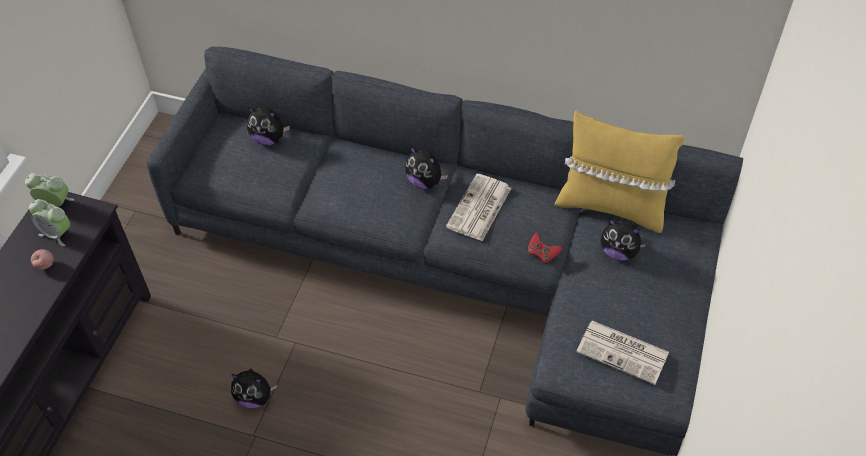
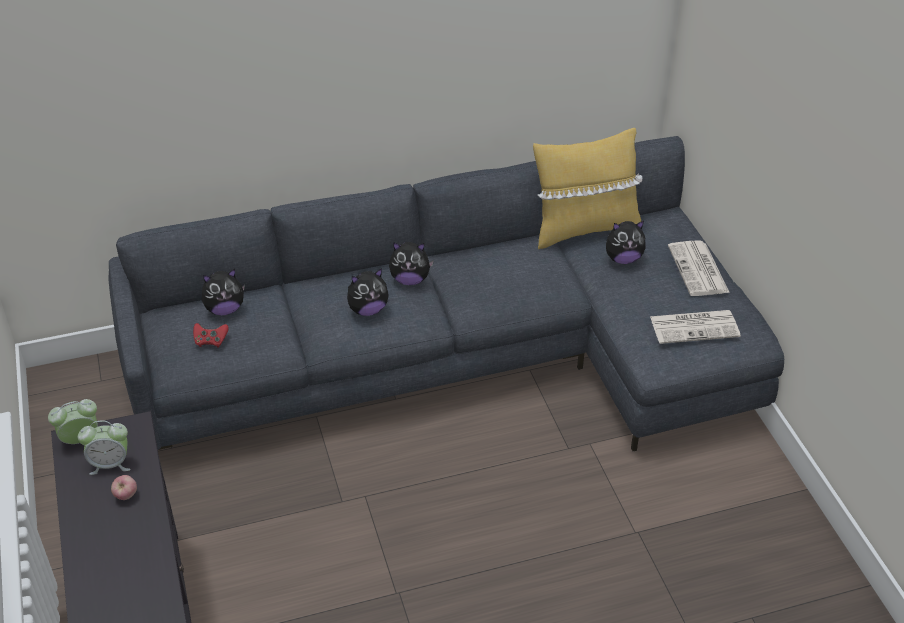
camera: 35 degrees left, 10 degrees down
(254, 397) = (368, 561): plush toy -> plush toy (368, 309)
(479, 208) = (479, 278): newspaper -> newspaper (699, 270)
(542, 253) = (563, 288): red game controller -> red game controller (210, 341)

